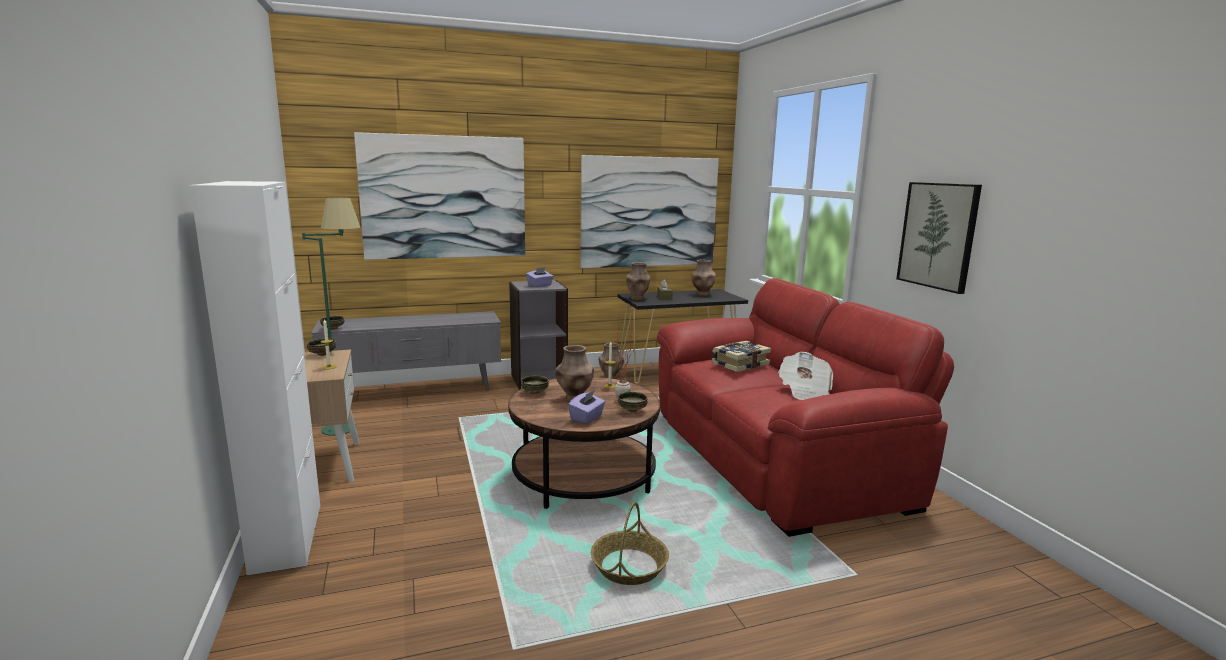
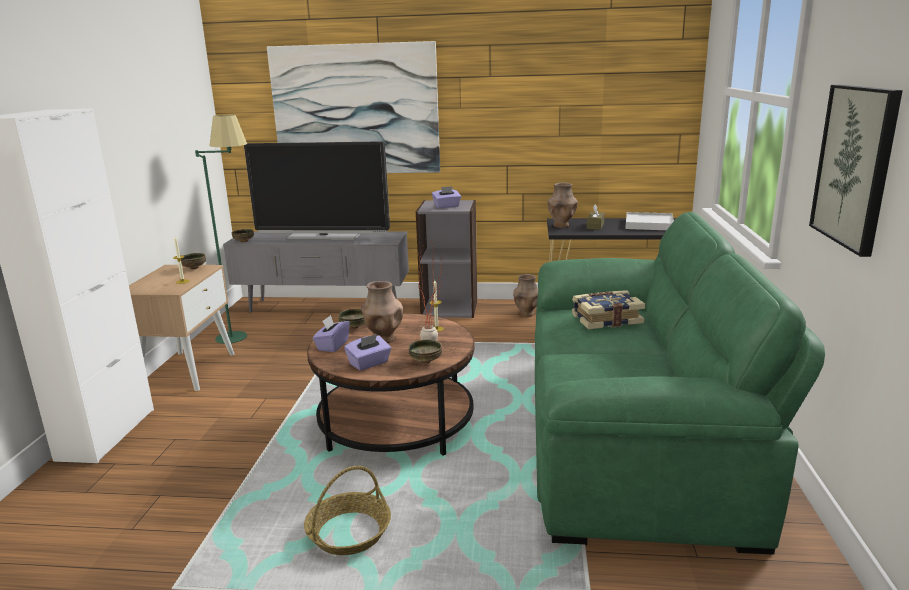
camera: 25 degrees right, 5 degrees up
(416, 320) = (324, 236): none -> television
(534, 409) = (332, 345): none -> purple tissue box
(649, 212) = (589, 122): picture -> none
(702, 294) = (649, 224): brown vase -> white tray
(776, 456) = (634, 438): red sofa -> green sofa
(804, 390) = (644, 365): newspaper -> none

